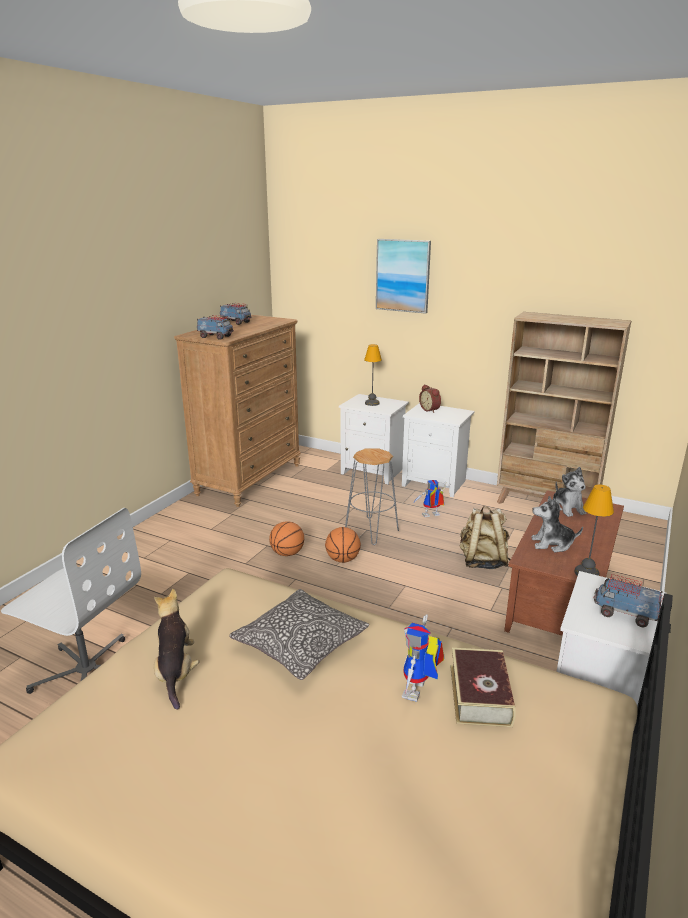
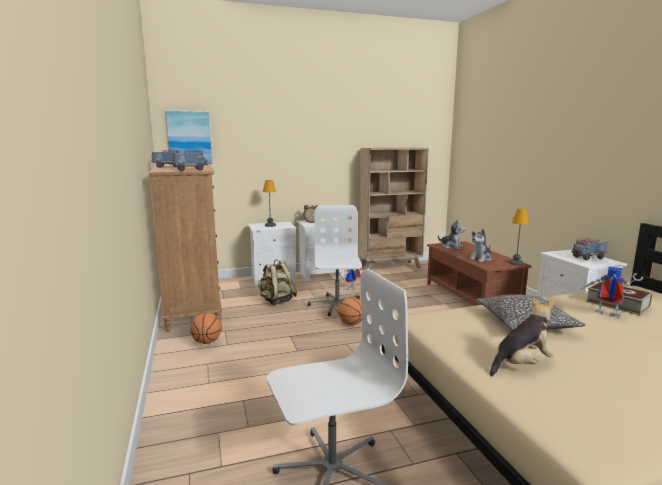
camera: 45 degrees left, 10 degrees down
(176, 672) = (521, 364): plush toy -> plush toy turned 120 degrees clockwise
(287, 553) = (313, 334): basketball -> basketball (207, 342)
(372, 531) = (336, 305): grey stool -> white office chair
(403, 275) = (276, 130): picture -> picture (189, 138)
(418, 692) = (605, 313): toy robot -> toy robot turned 150 degrees clockwise
(482, 561) = (415, 297): beige backpack -> beige backpack (277, 301)

